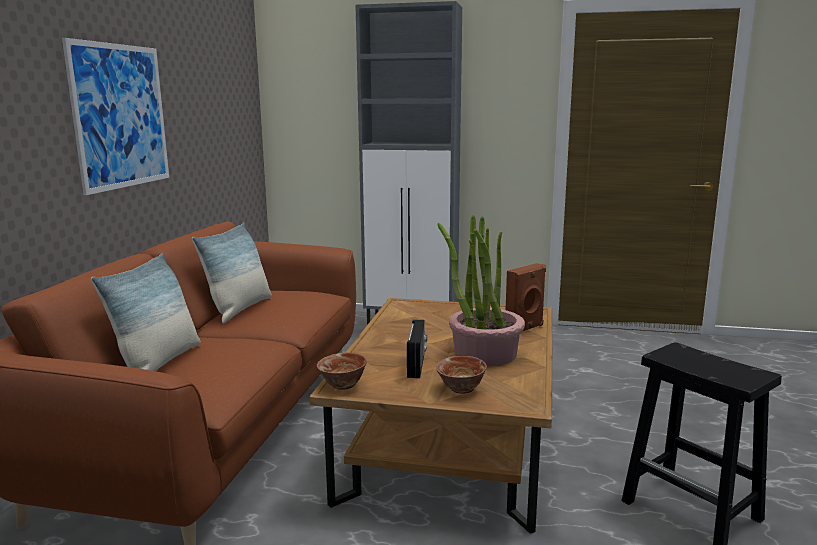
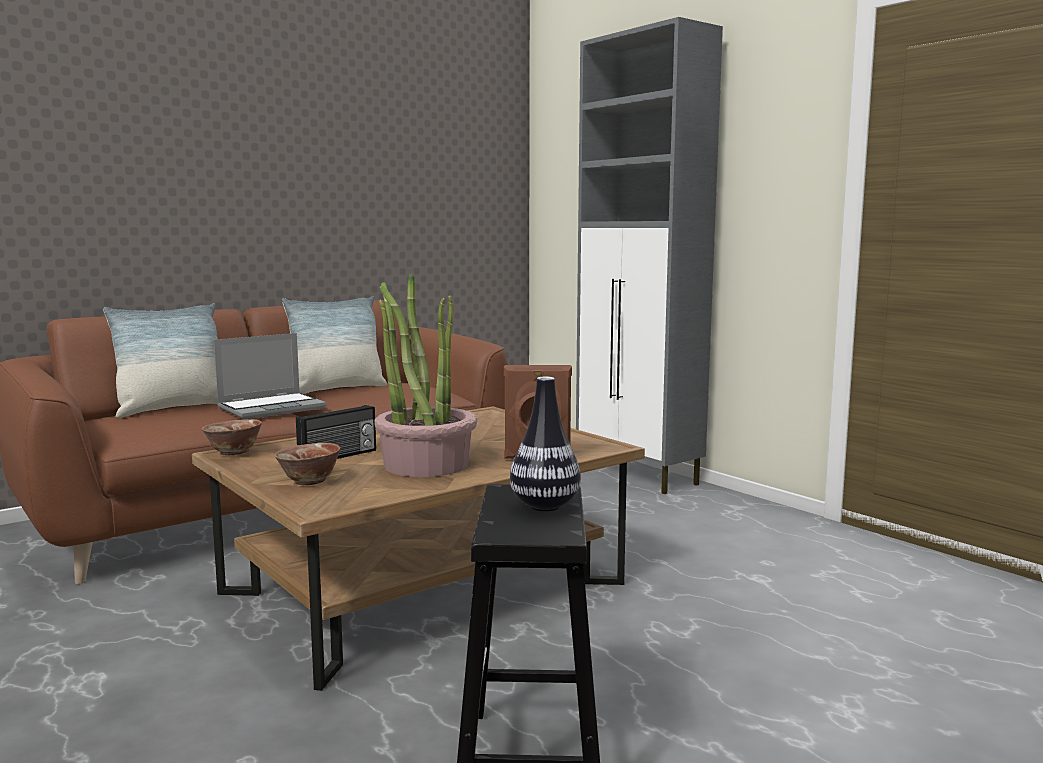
camera: 40 degrees right, 5 degrees down
(121, 116) = (265, 175): picture -> none
(248, 339) = (272, 408): none -> laptop
(703, 359) = (544, 506): none -> vase

